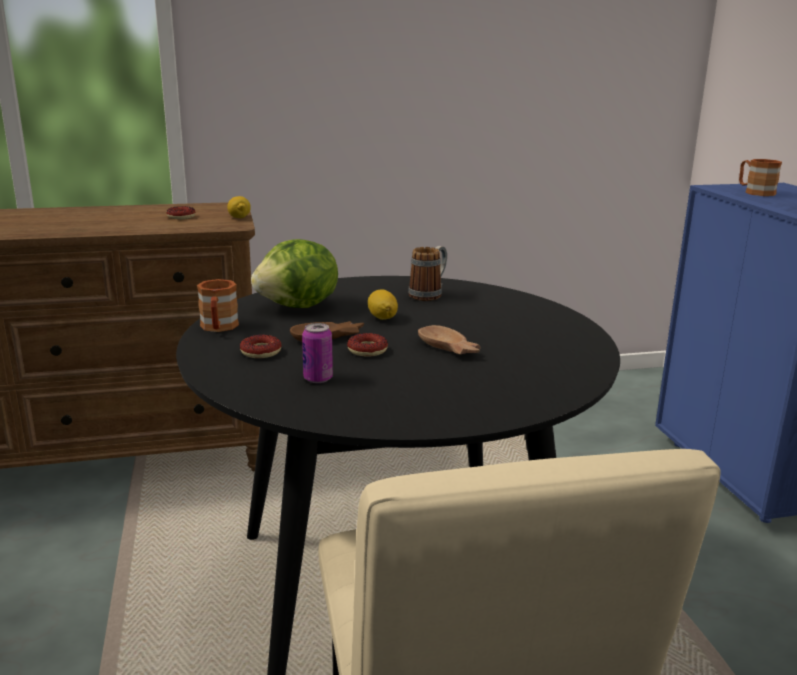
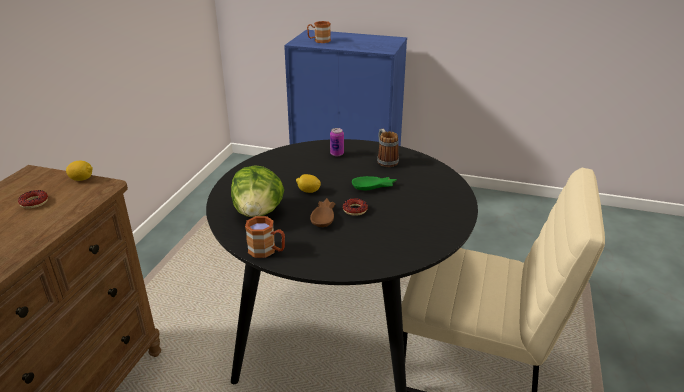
camera: 60 degrees left, 10 degrees up
(261, 352) = (326, 244): donut -> none
(318, 378) = (383, 235): can -> can (337, 154)
(429, 294) = (284, 166): mug -> mug (385, 160)
(448, 349) = (374, 187): brown bowl -> green bowl

